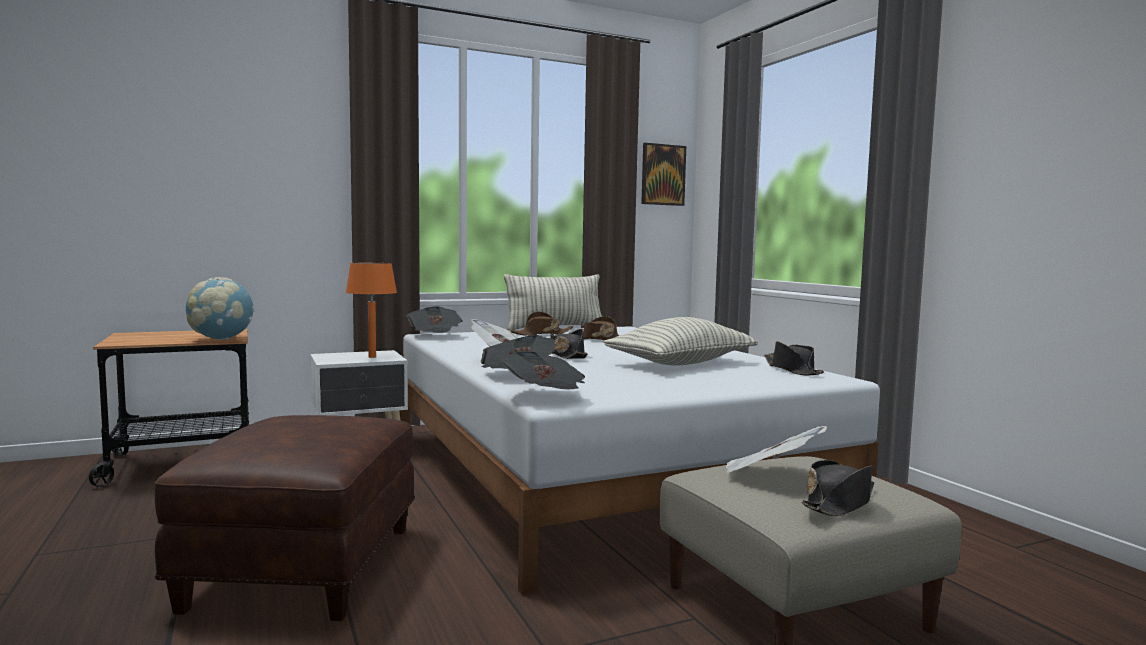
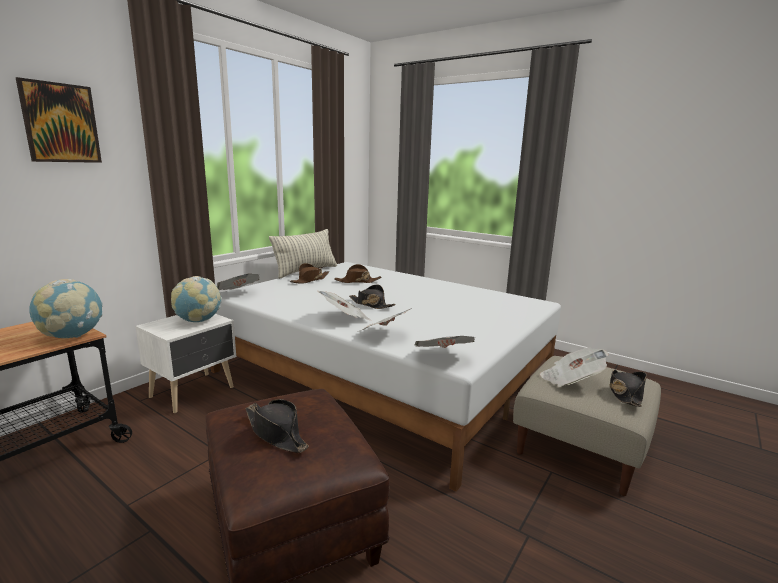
camera: 30 degrees left, 10 degrees up
(372, 357) = (198, 321): orange table lamp -> globe
(663, 175) = (353, 153): picture -> picture (60, 123)
(681, 363) = (447, 302): pillow -> none
(792, 370) = (508, 298): black hat -> black hat (276, 433)

